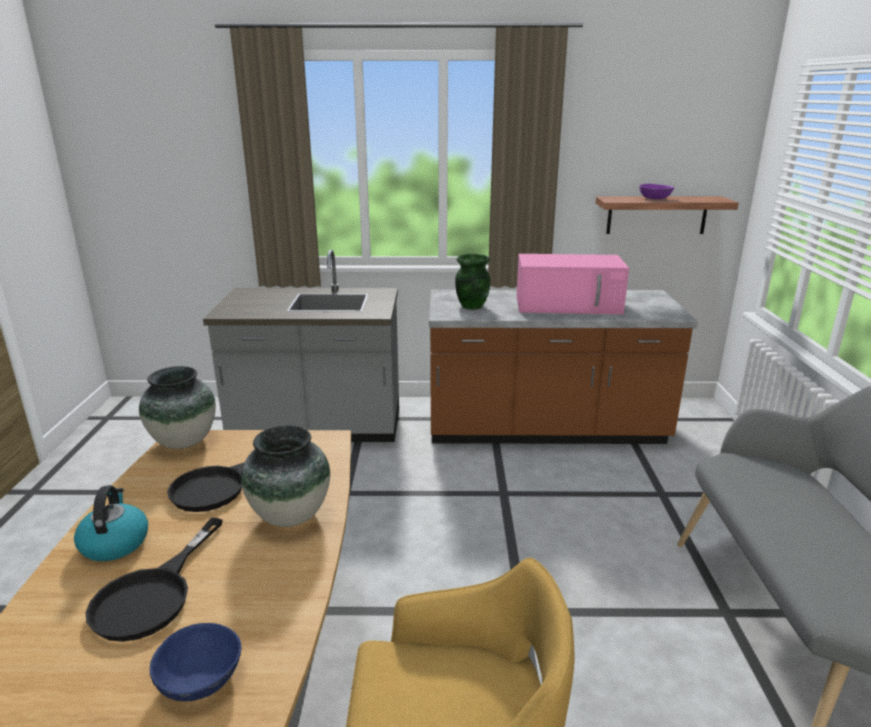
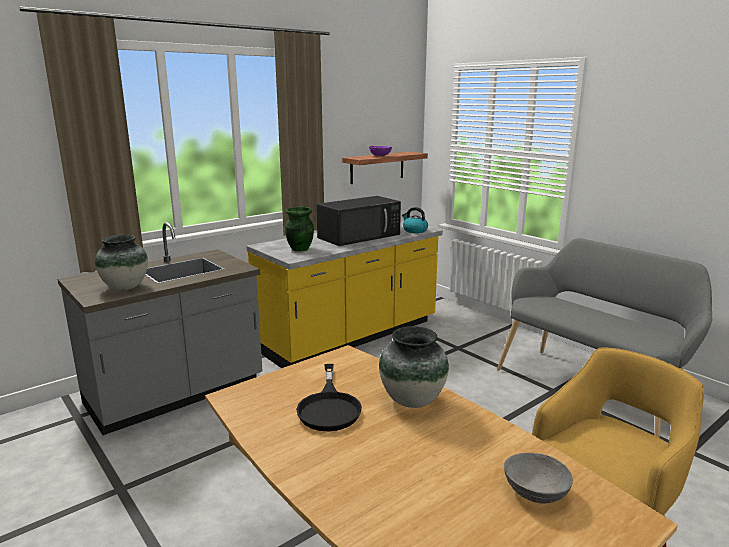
camera: 40 degrees left, 5 degrees down
(115, 543) = (330, 470): kettle -> kettle (414, 230)
(153, 594) = (422, 477): black frying pan -> none
(183, 442) = (239, 396): vase -> vase (125, 287)
(199, 679) = (535, 492): blue bowl -> grey bowl
(545, 430) = (350, 337): brown counter -> yellow counter
(569, 305) = (360, 236): pink microwave -> black microwave

